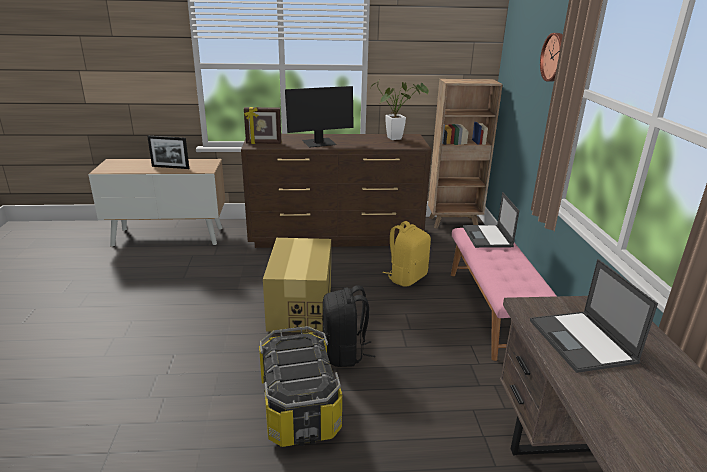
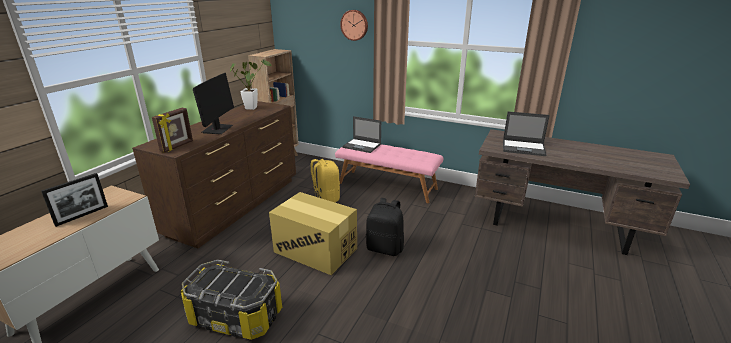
camera: 60 degrees left, 0 degrees up
(298, 407) = (424, 283): storage box -> storage box (235, 316)

